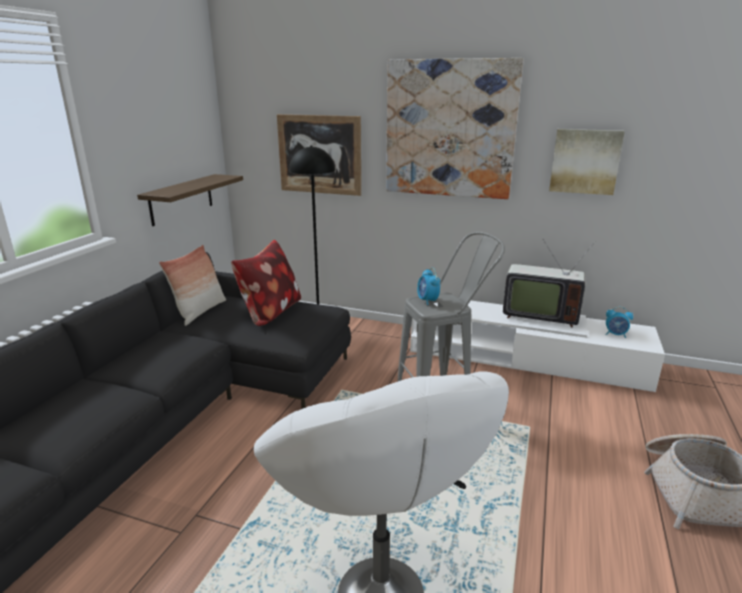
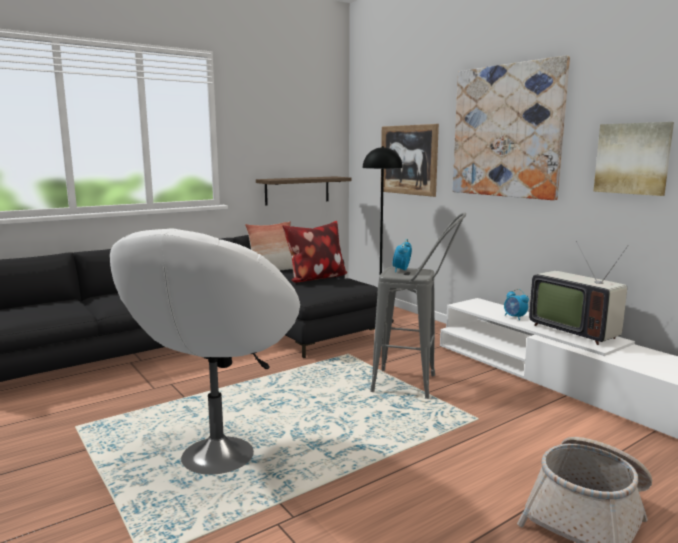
camera: 35 degrees right, 10 degrees down
(615, 335) = (647, 361): alarm clock -> alarm clock (514, 317)

